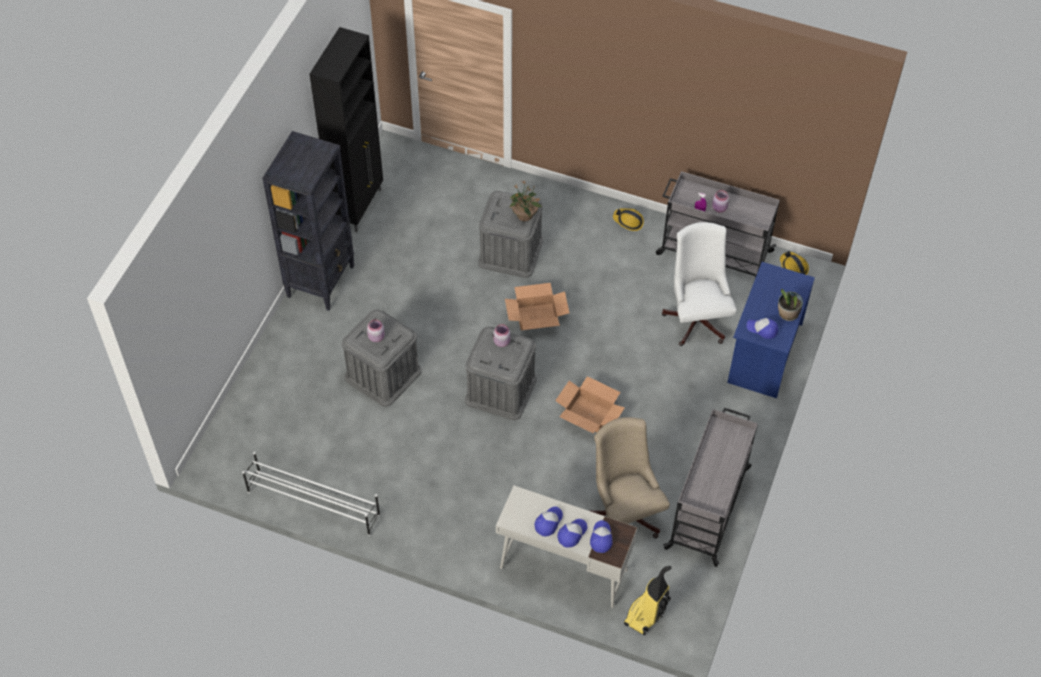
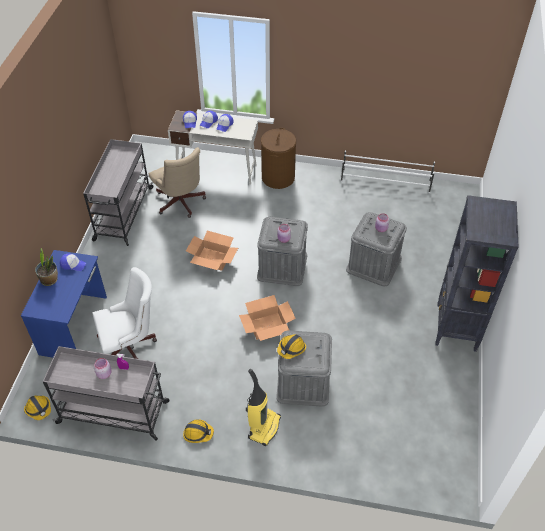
camera: 170 degrees right, 5 degrees down
(358, 207) = (458, 405): black cabinet -> none
(472, 537) = (278, 177): none -> brown laundry basket
(525, 215) = (291, 348): potted plant -> hard hat
(646, 615) = (163, 155): vacuum cleaner -> vacuum cleaner (263, 427)
(696, 317) = (131, 346): white office chair -> white office chair turned 90 degrees counterclockwise

